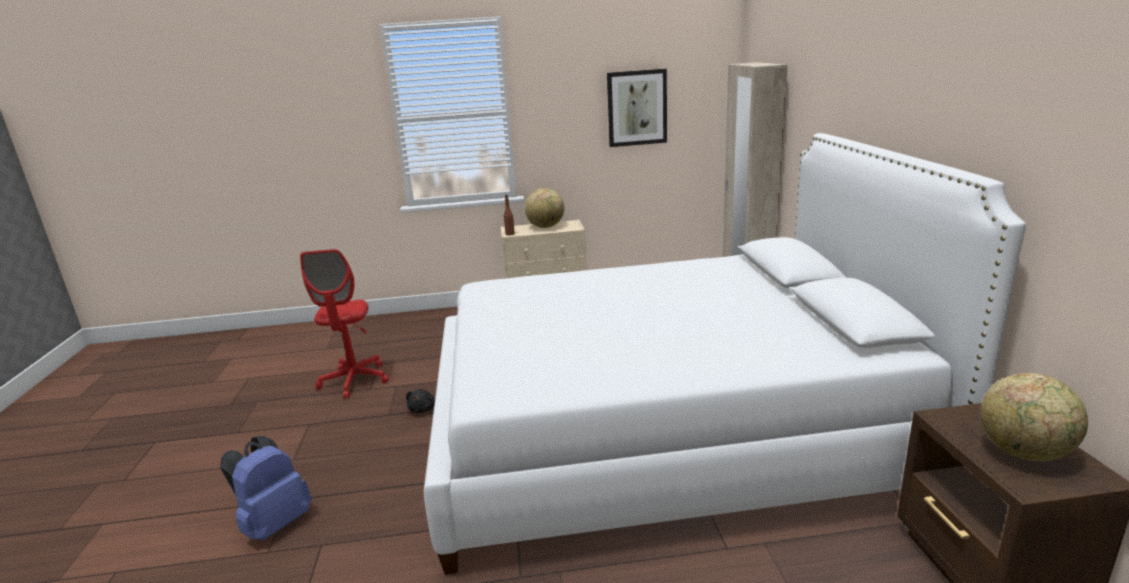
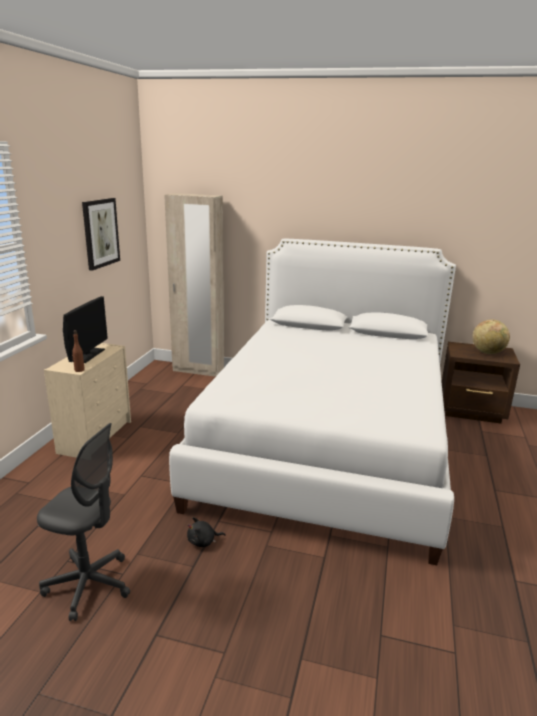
camera: 70 degrees left, 0 degrees up
(275, 523) = (335, 671): blue backpack -> none
(354, 381) = (89, 585): red office chair -> grey office chair
(423, 409) = (203, 541): black plush toy -> black plush toy turned 135 degrees clockwise
(546, 227) = (87, 355): globe -> monitor

